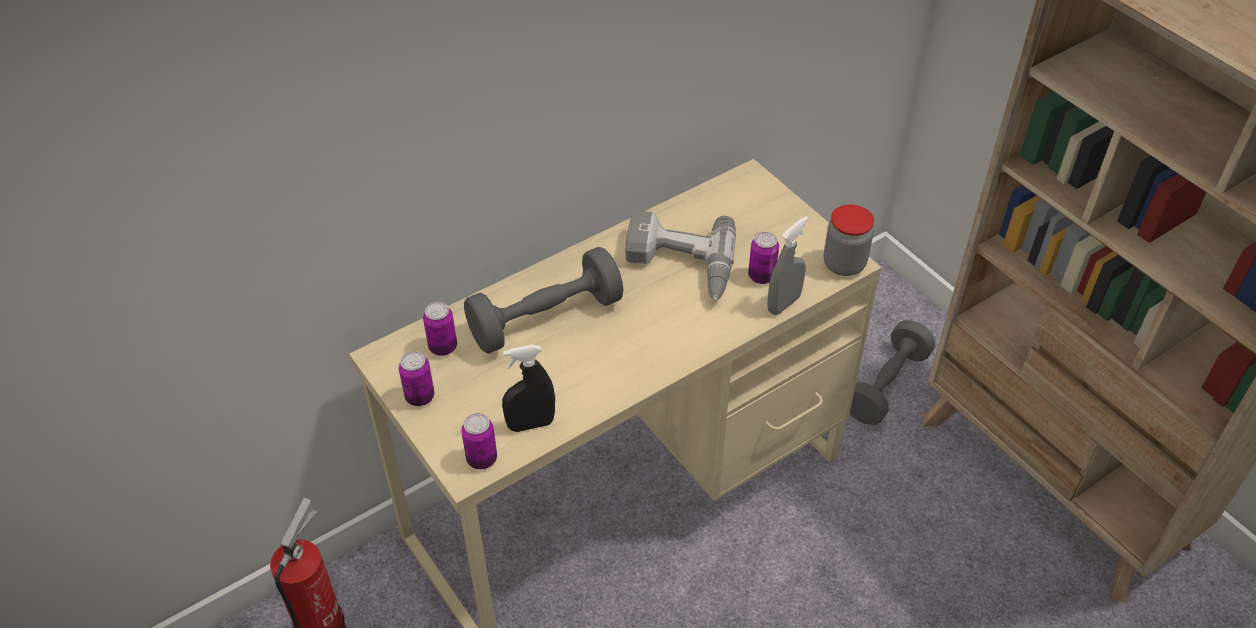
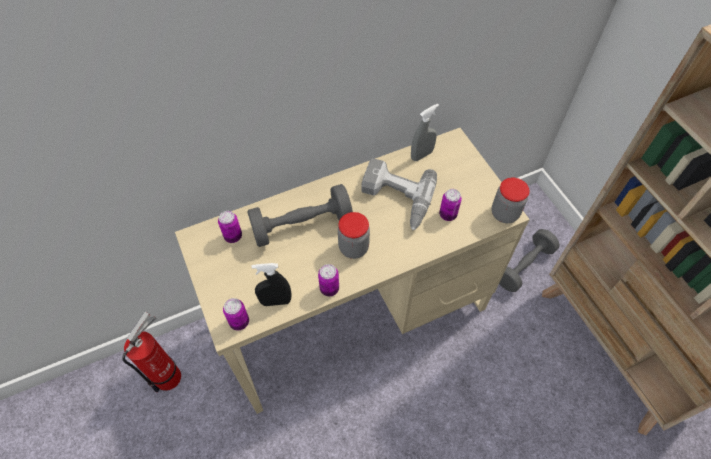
camera: 10 degrees right, 10 degrees up
(420, 397) = (211, 270): can -> can (329, 288)
(631, 338) = (353, 248): none -> jar
(783, 304) = (458, 237): grey spray bottle -> grey spray bottle (421, 155)

